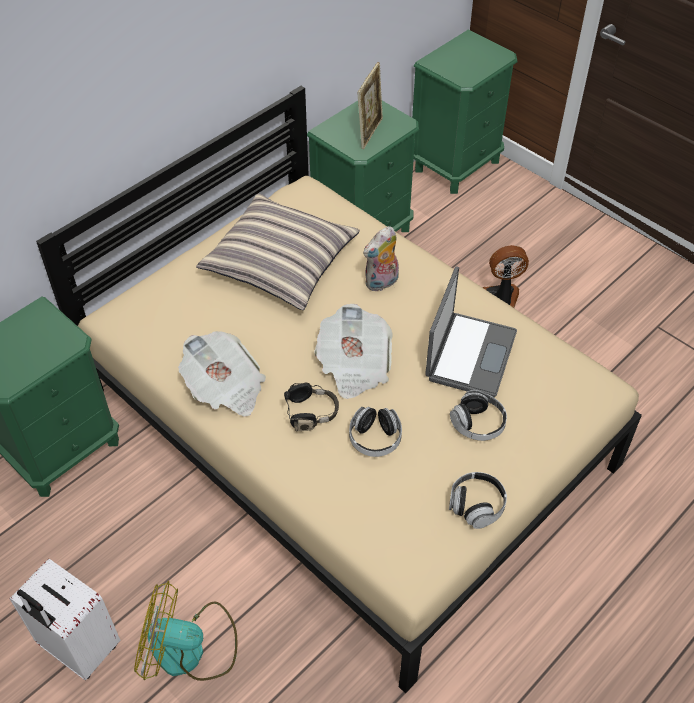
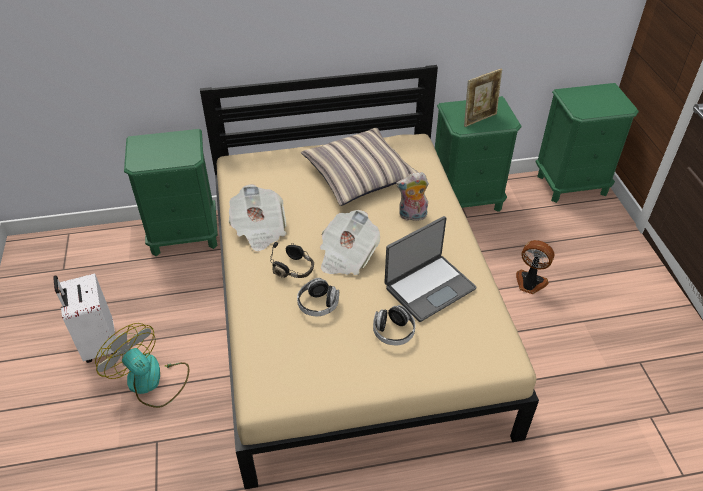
camera: 35 degrees right, 5 degrees down
(476, 506) = (343, 381): headphones -> none

